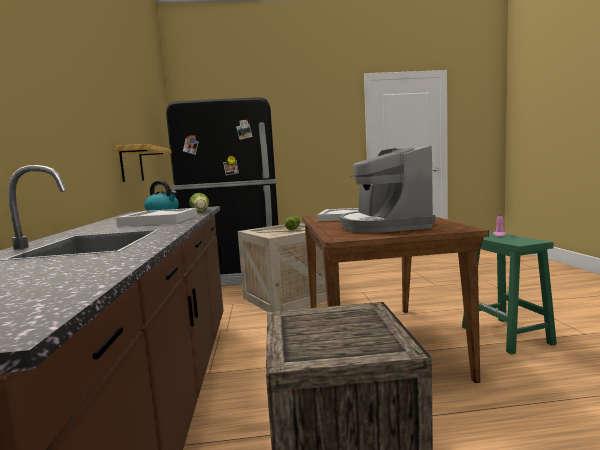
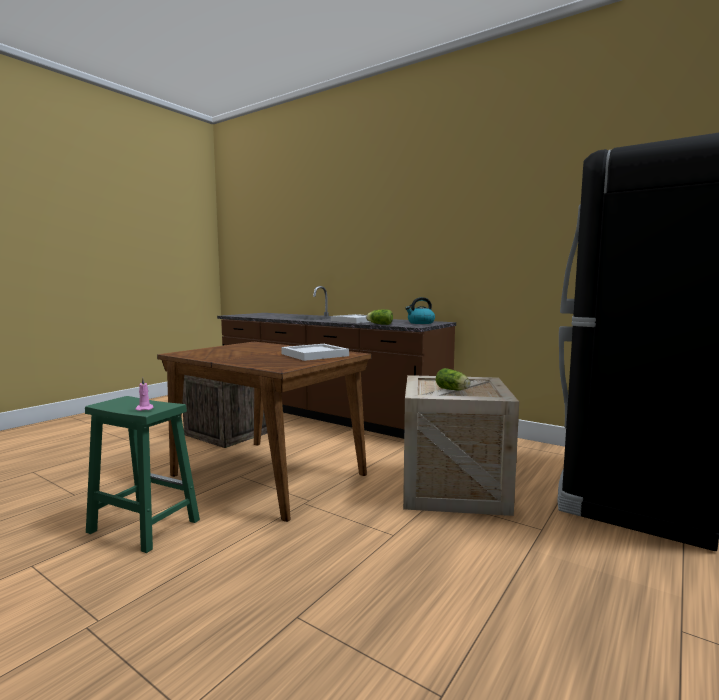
camera: 130 degrees right, 0 degrees up
(131, 165) = (495, 280): shelf -> none
(383, 226) = (245, 350): coffee machine -> none

